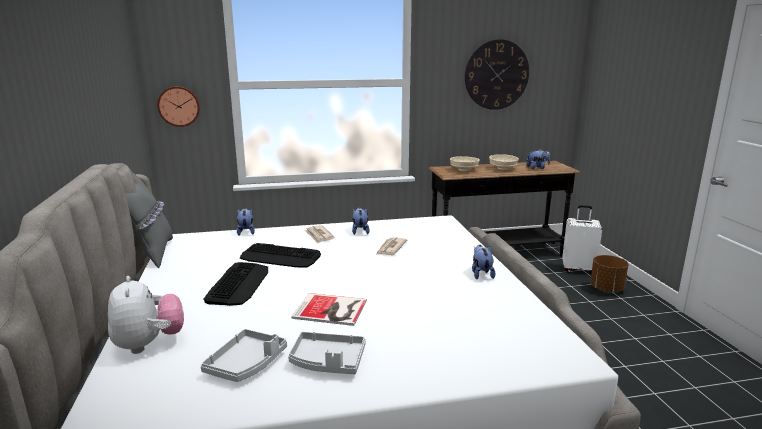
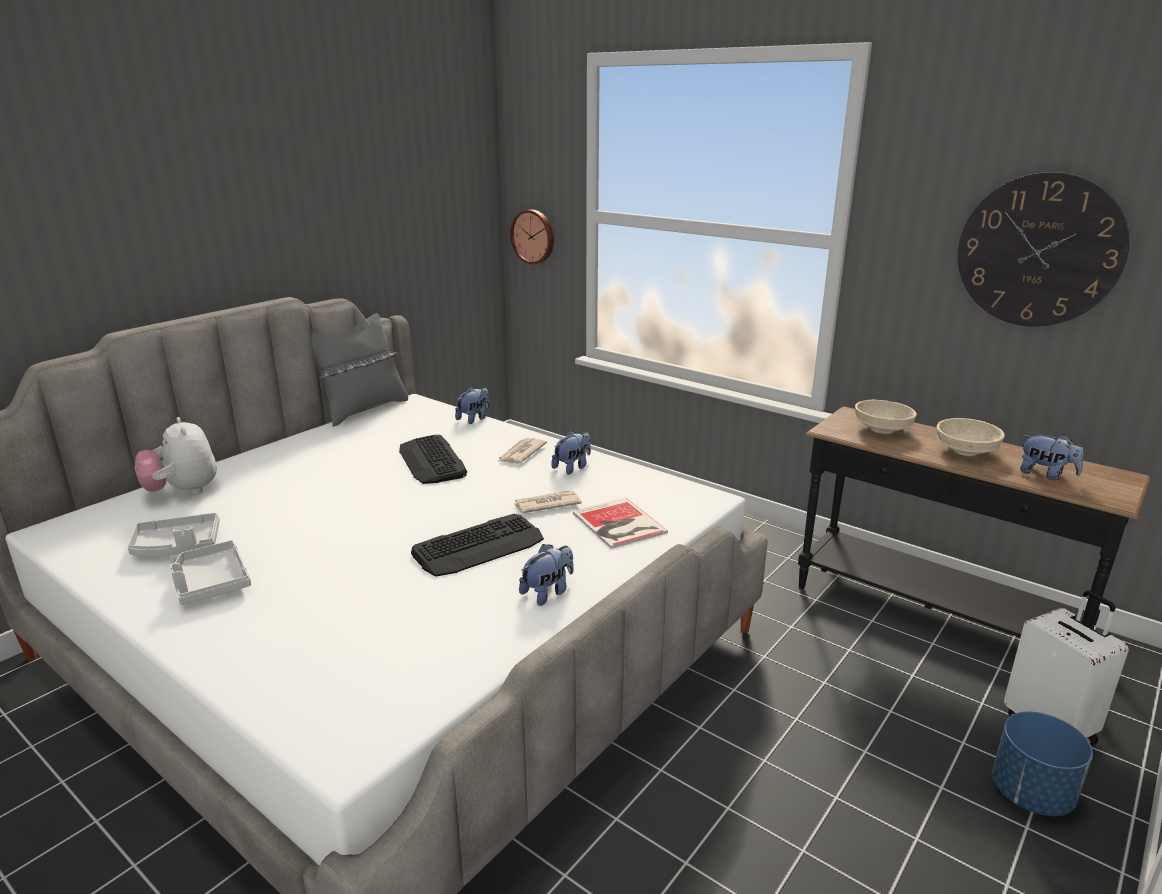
camera: 50 degrees right, 5 degrees up
(149, 344) = (183, 491): plush toy -> plush toy turned 120 degrees clockwise
(239, 284) = (339, 472): keyboard -> keyboard (479, 546)
(331, 310) = (328, 539): book -> book (618, 524)
(606, 289) = (1030, 793): brown planter -> blue planter

